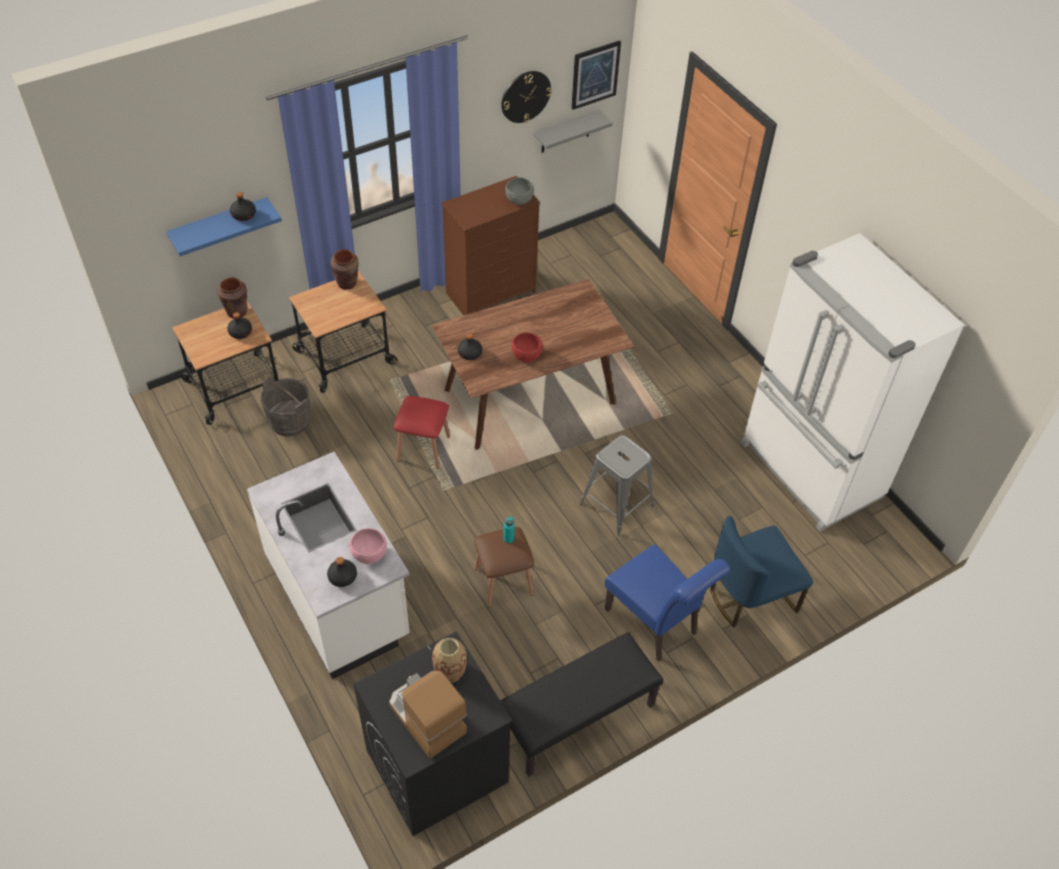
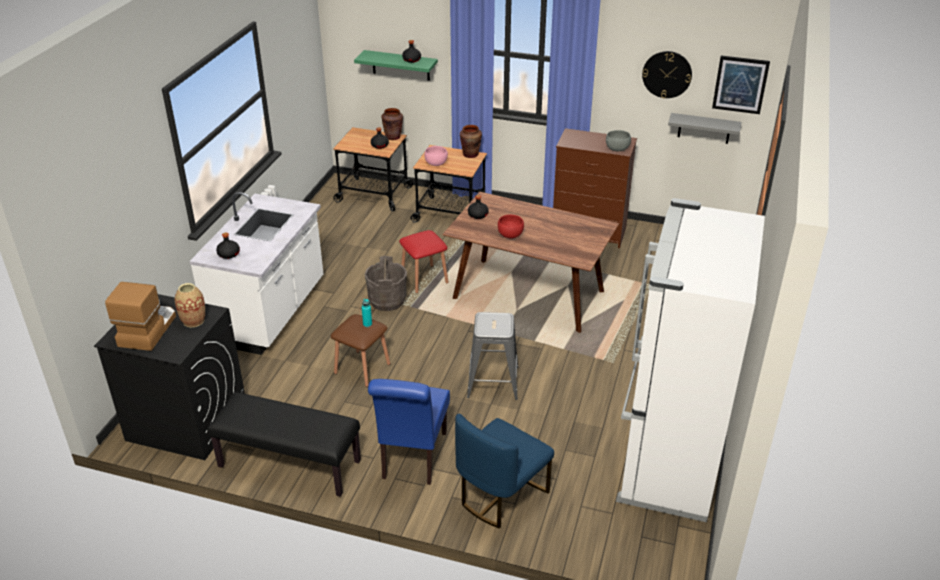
camera: 50 degrees right, 15 degrees down
(220, 226) = (401, 65): blue shelf -> green shelf
(290, 421) = (375, 224): grey bucket -> grey bucket (387, 300)
(369, 554) = (257, 254): pink bowl -> pink bowl (436, 164)
(750, 596) = (501, 496): blue chair -> blue chair turned 75 degrees counterclockwise

